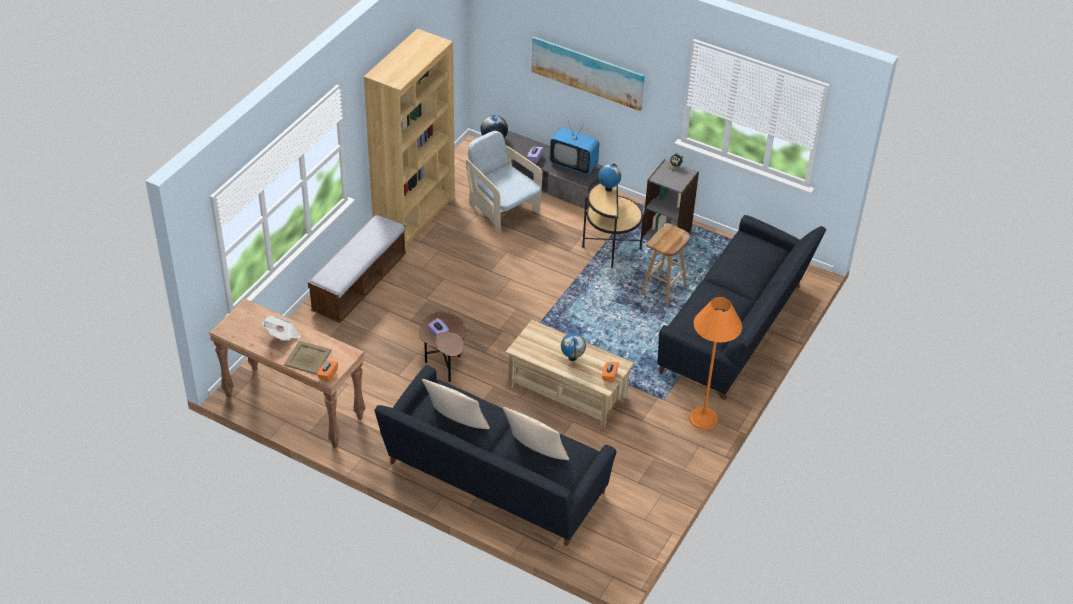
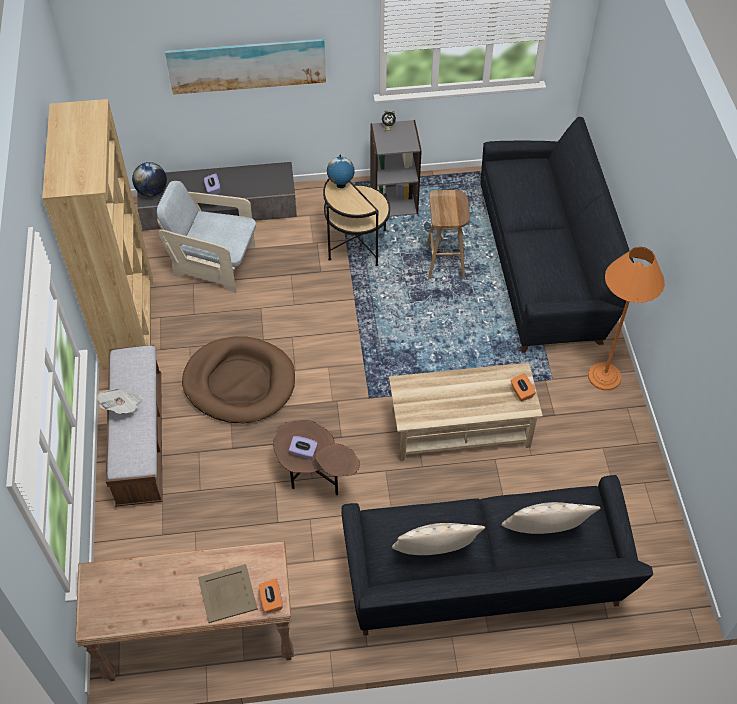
camera: 35 degrees left, 10 degrees up
(282, 335) = (171, 583): newspaper -> newspaper (122, 406)
(450, 287) = (239, 383): none -> brown dog bed
(572, 358) = (469, 395): globe -> none
(573, 164) = (258, 176): television -> none

